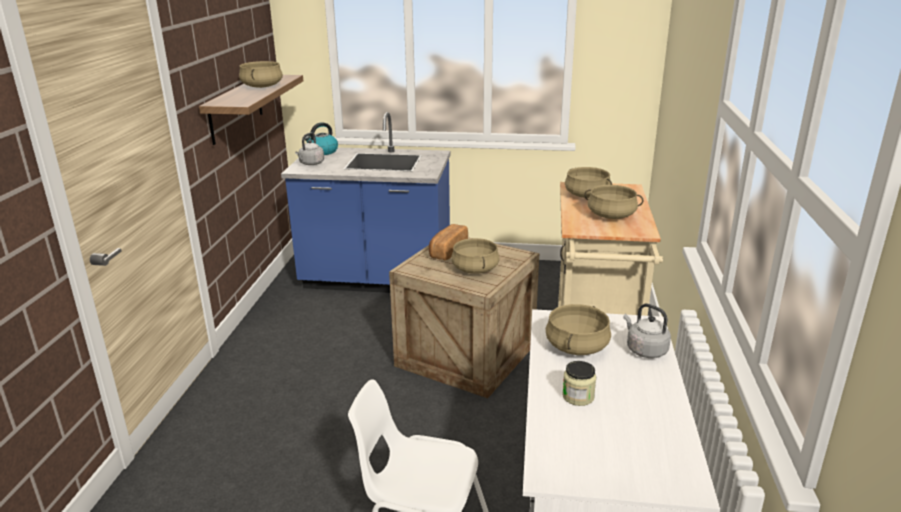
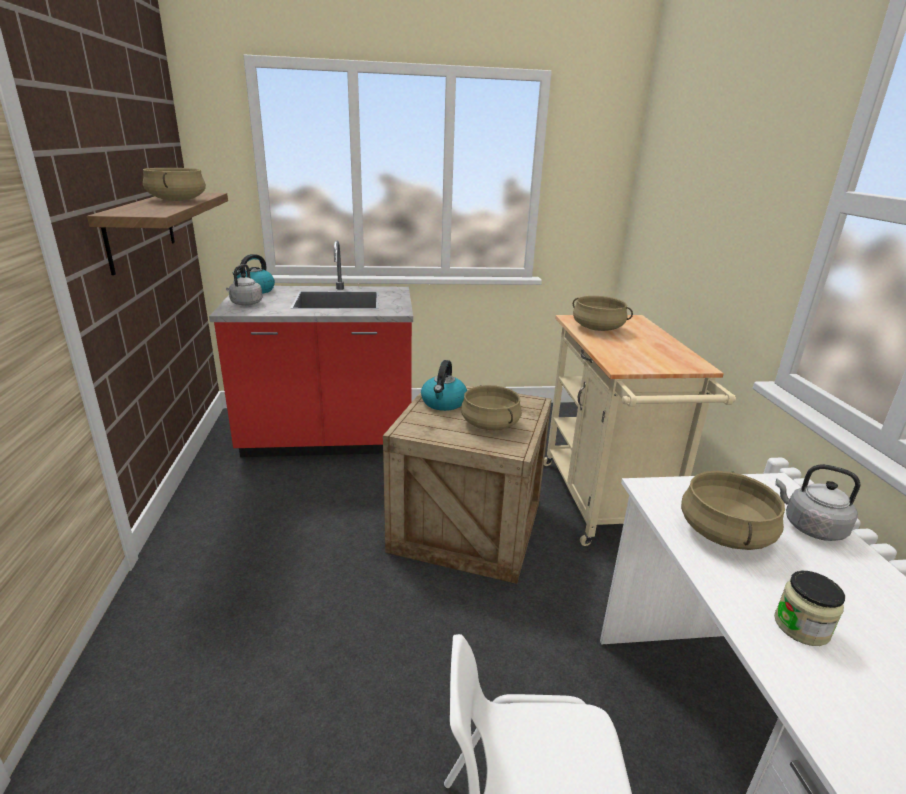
camera: 15 degrees left, 0 degrees up
(376, 280) = (329, 440): blue counter -> red counter
(447, 251) = (443, 403): bread -> kettle
(611, 215) = (645, 349): beige cooking pot -> none

